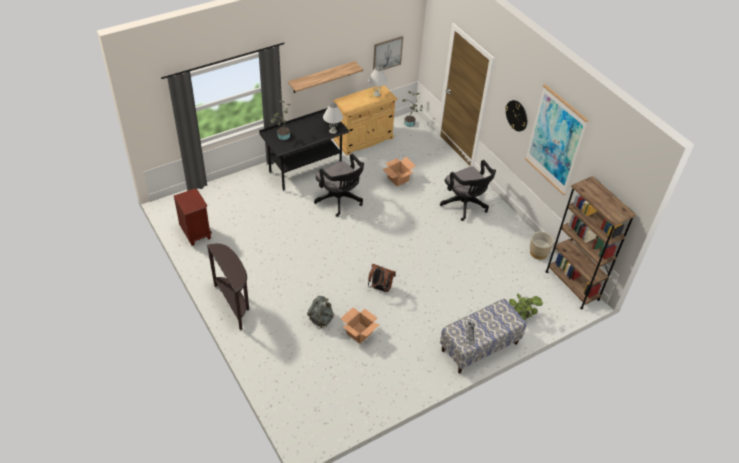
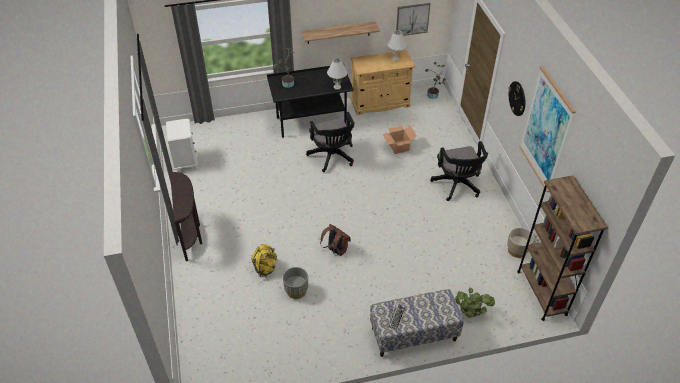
camera: 20 degrees right, 0 degrees up
(196, 233) = (186, 162): brown nightstand -> white nightstand
(321, 319) = (265, 268): grey backpack -> yellow backpack
(359, 333) = (296, 291): cardboard box -> grey planter

